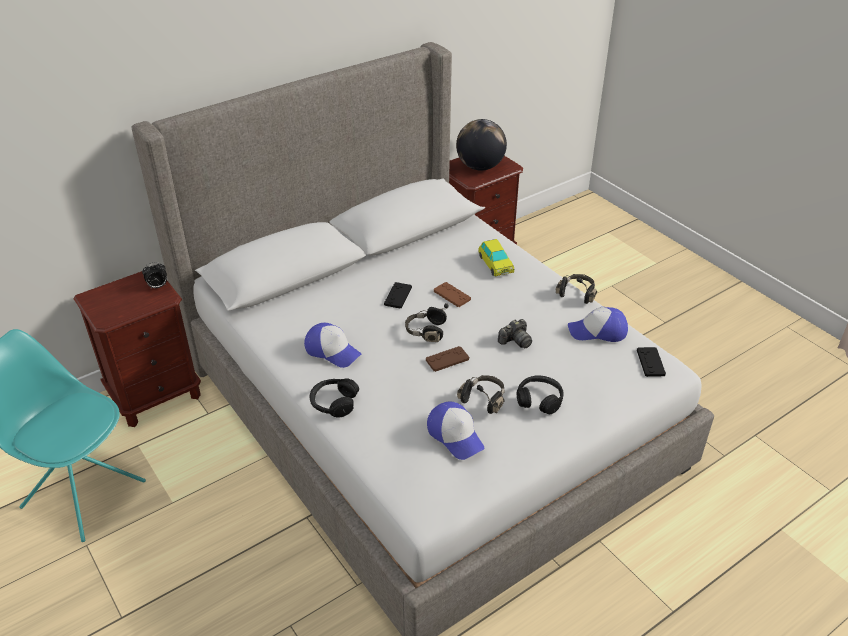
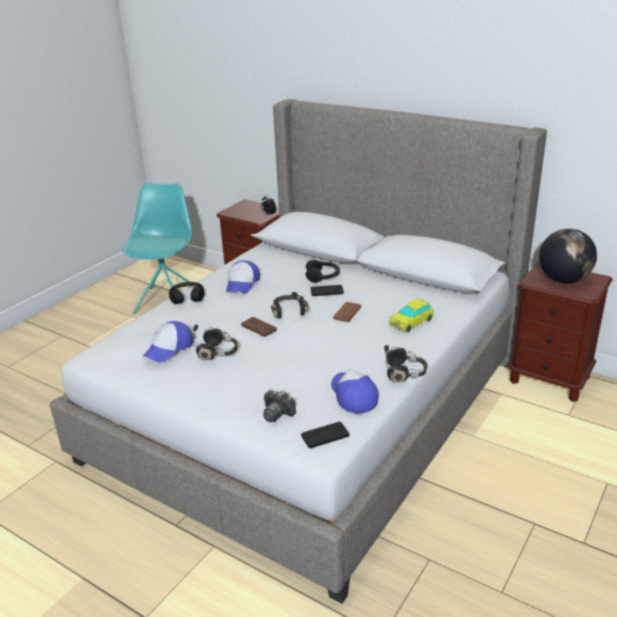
camera: 70 degrees right, 10 degrees down
(515, 341) = (306, 354): camera -> camera (277, 413)
(539, 400) = (233, 380): black headphones -> black headphones (322, 276)

